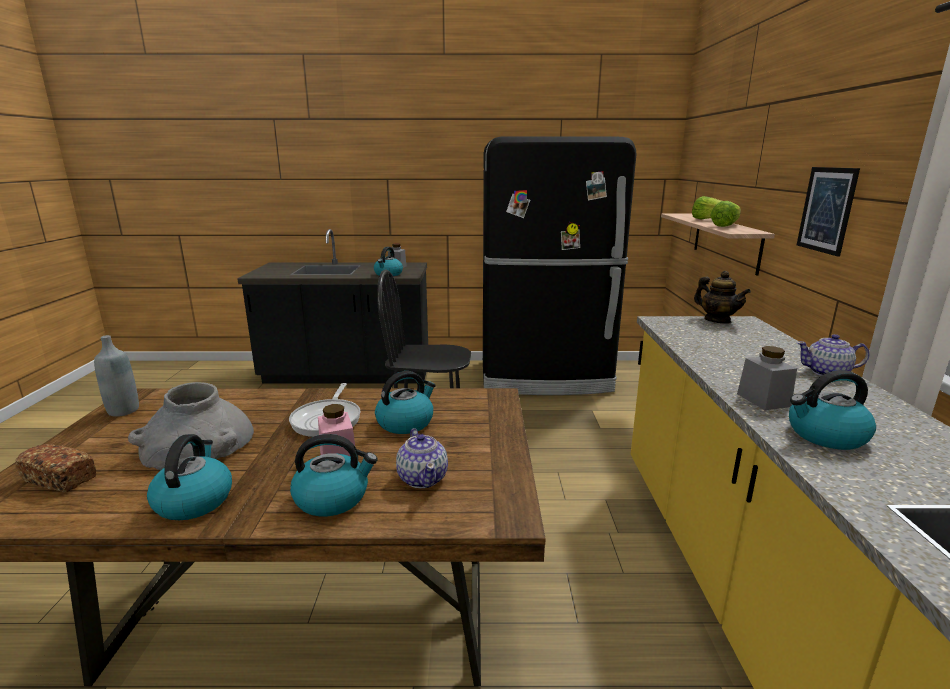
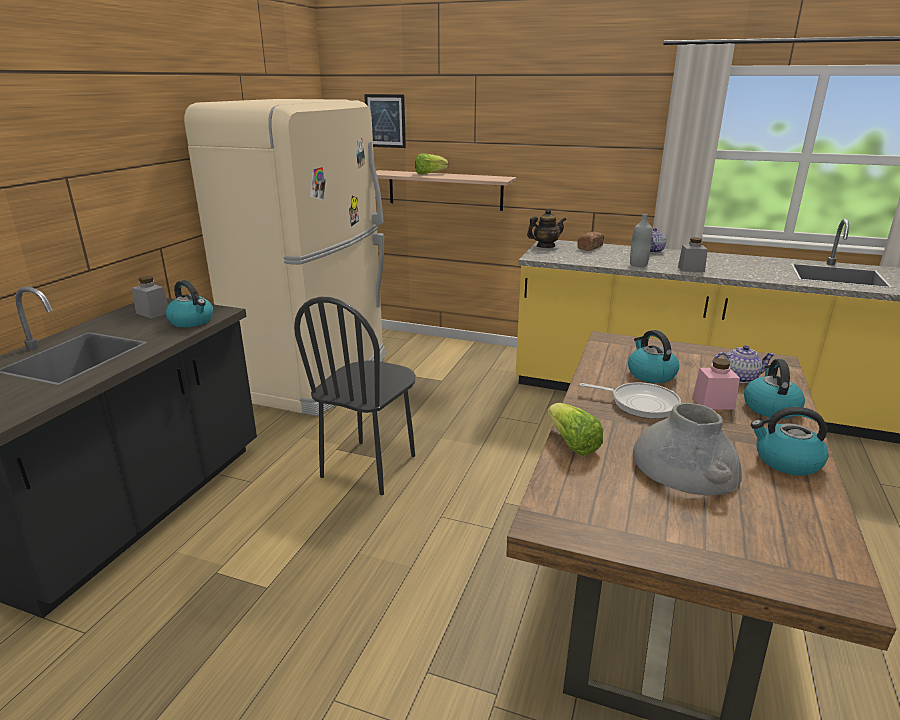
camera: 70 degrees left, 5 degrees up
(60, 479) = (765, 541): bread -> bread (590, 247)
(123, 411) = (591, 525): grey bottle -> grey bottle (638, 264)
(545, 377) = (316, 377): black fridge -> beige fridge
(725, 225) = (467, 176): lettuce -> lettuce (572, 443)
(825, 435) = (734, 270): kettle -> none
(826, 210) = (571, 155): picture -> picture (385, 121)

